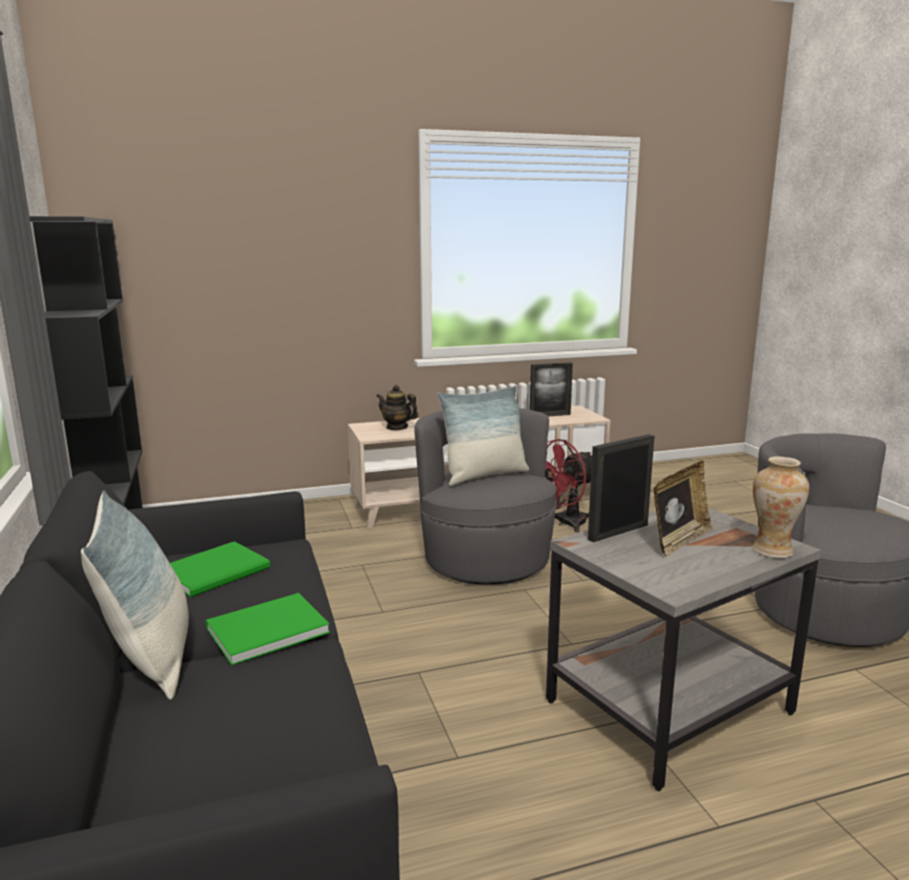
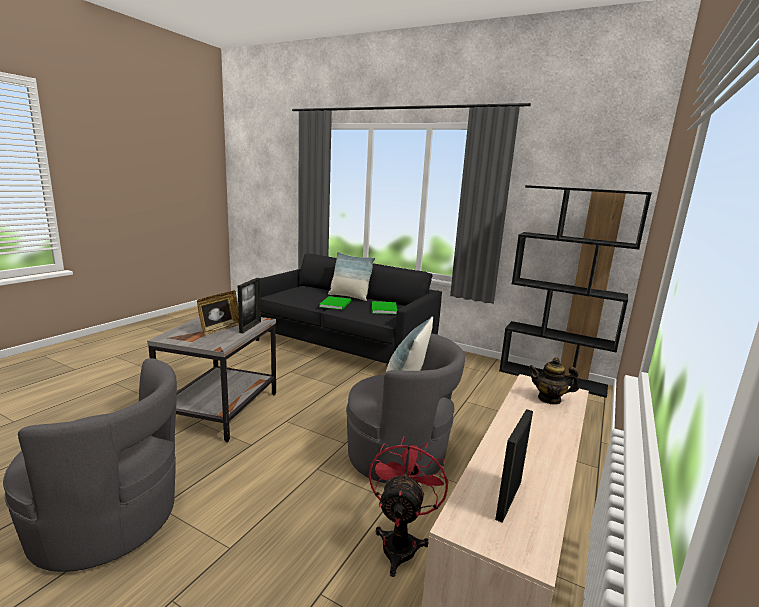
camera: 135 degrees right, 0 degrees up
(397, 427) = (549, 399): teapot -> teapot turned 150 degrees counterclockwise
(679, 541) = (220, 329): picture frame -> picture frame turned 150 degrees counterclockwise
(772, 550) = (173, 334): vase -> none

